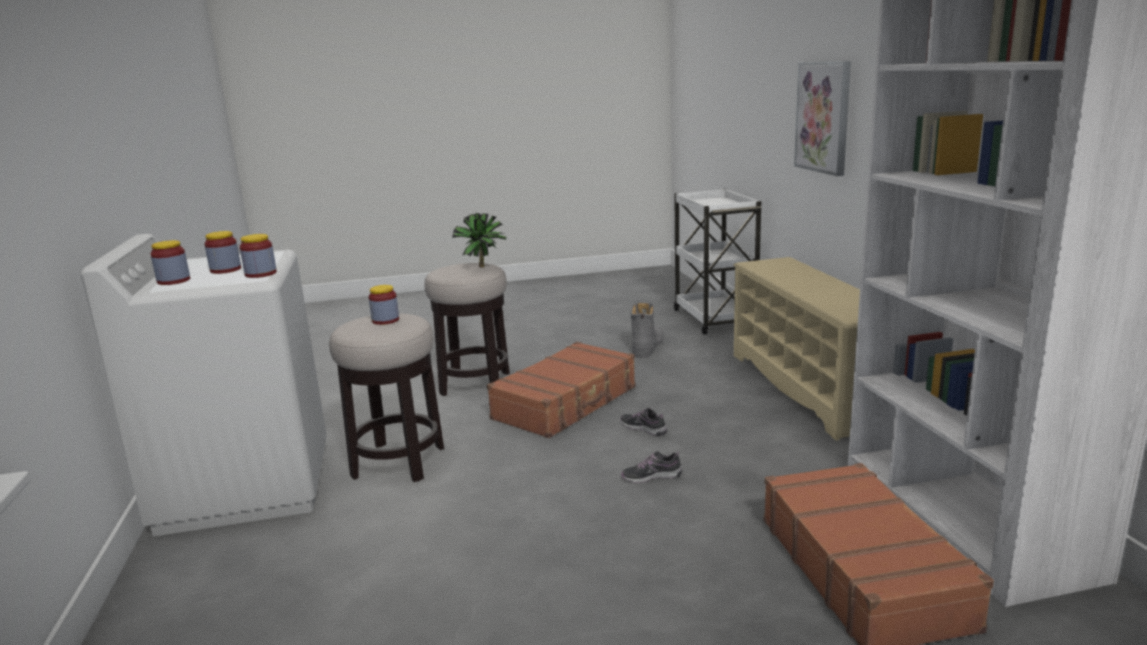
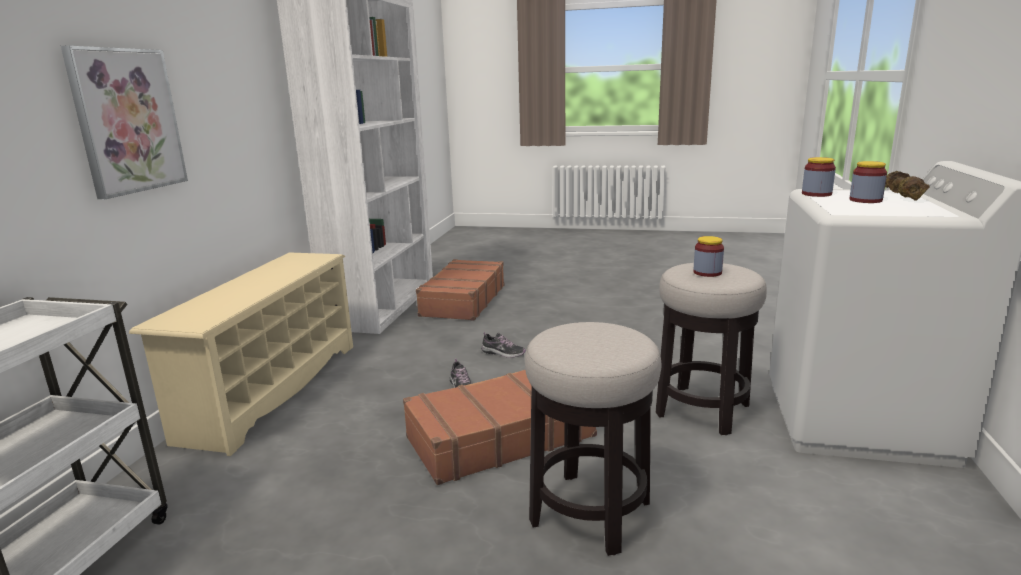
camera: 155 degrees left, 0 degrees up
(174, 281) = (902, 196): jar -> brown dumbbell
(483, 267) = (561, 336): potted plant -> none
(647, 347) = (280, 517): grey boot -> none

